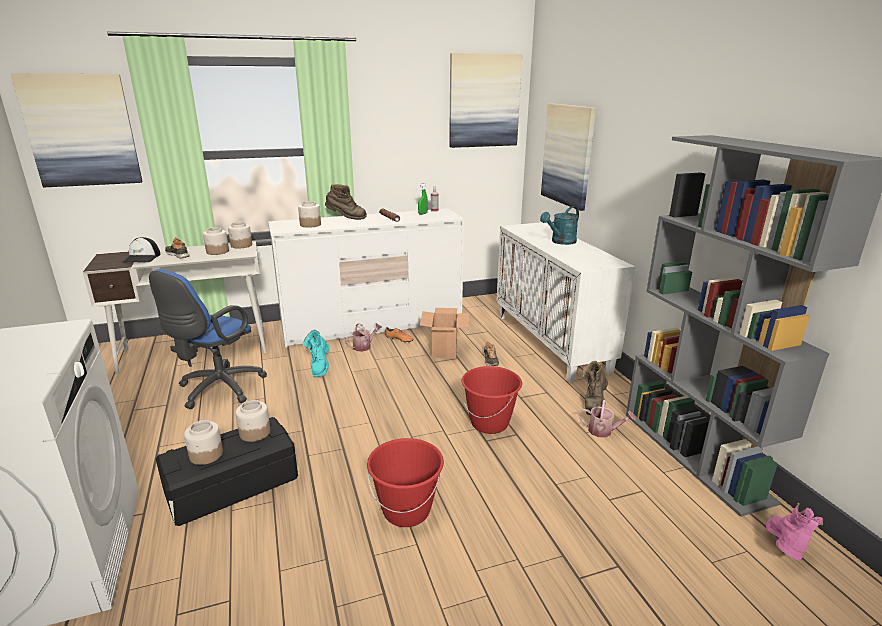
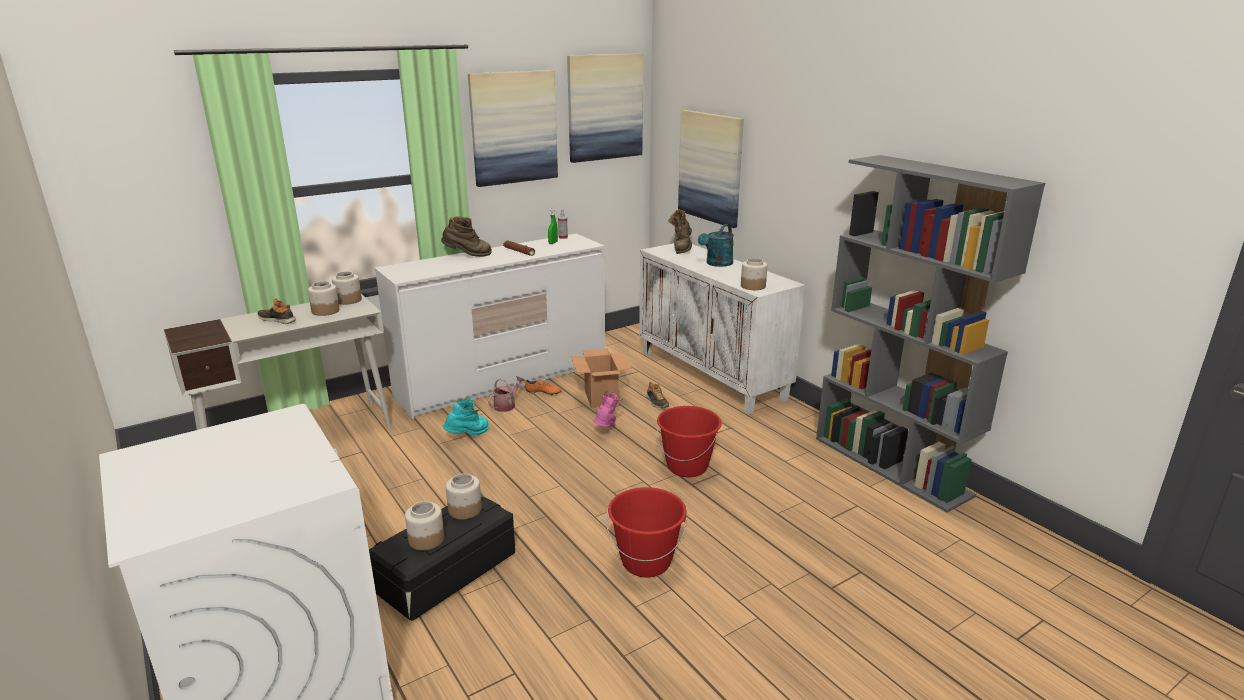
camera: 15 degrees left, 0 degrees up
(81, 131) = (134, 173): picture -> picture (513, 128)
(142, 258) = (234, 328): cap -> none
(217, 390) = (359, 477): blue office chair -> none
(310, 225) = (432, 268): jar -> jar (752, 286)
(320, 367) = (468, 436): turquoise boot -> turquoise boot turned 120 degrees counterclockwise
(593, 404) = (781, 432): brown boot -> brown boot (681, 248)
(603, 431) = (801, 457): watering can -> none
(783, 550) = (989, 533): pink boot -> pink boot (606, 429)

